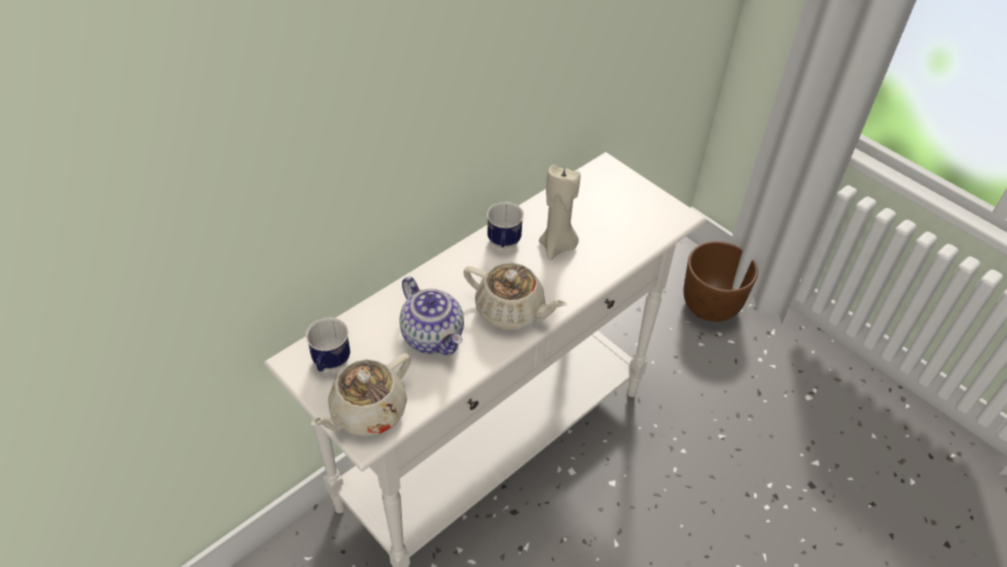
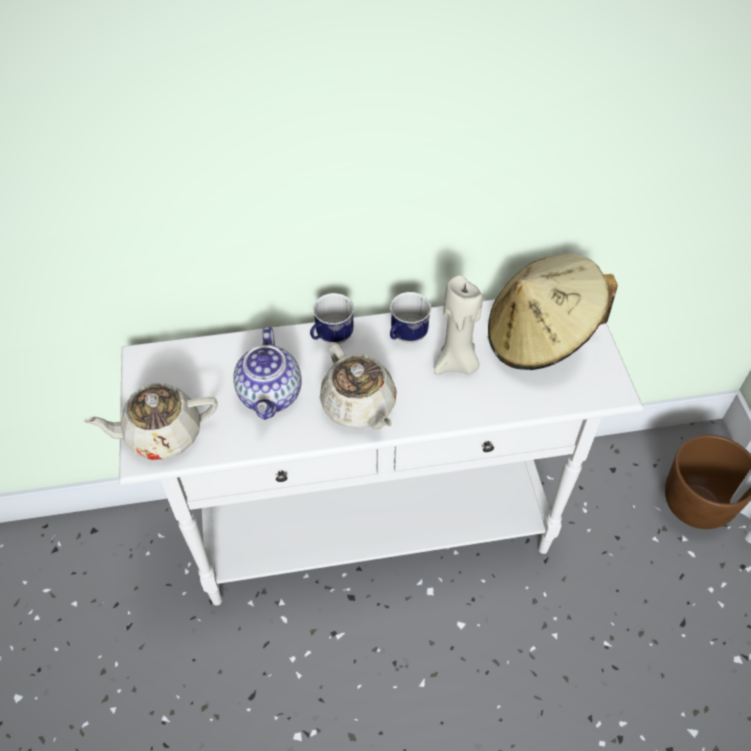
camera: 35 degrees right, 5 degrees up
(330, 364) = (167, 376): mug -> mug (330, 338)
(601, 202) = (540, 338): none -> beige hat

